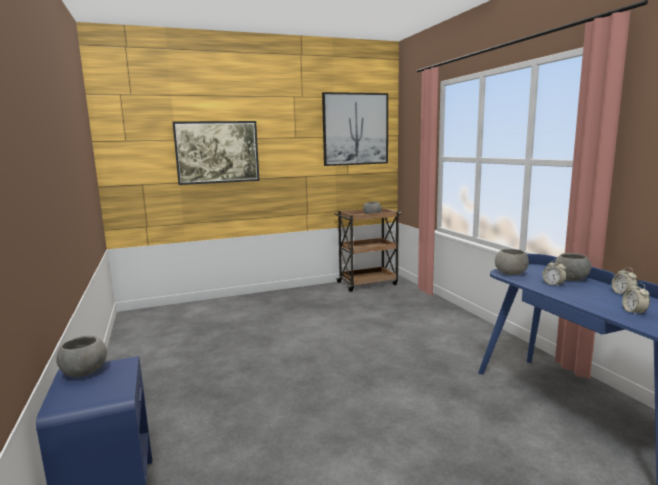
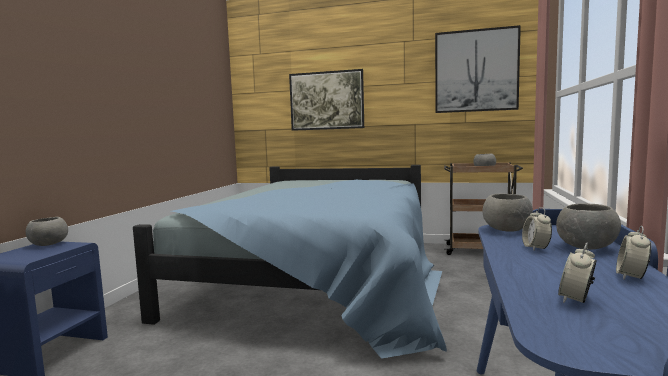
camera: 35 degrees right, 5 degrees down
(277, 335) = (322, 277): none -> blue bed

